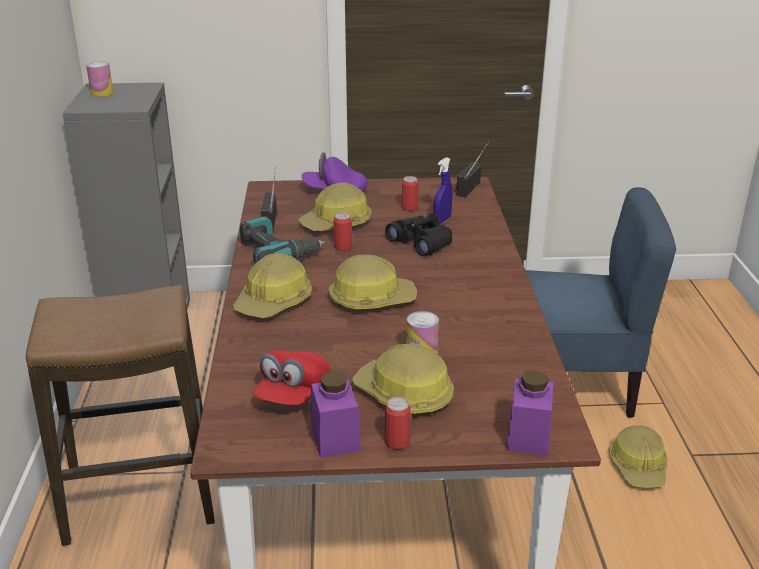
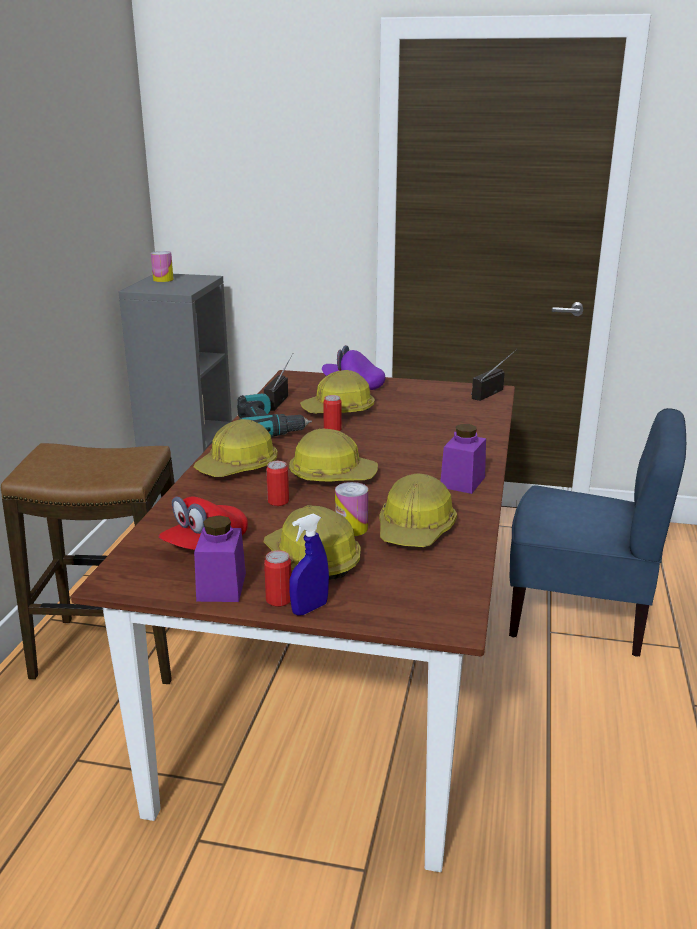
camera: 15 degrees right, 5 degrees down
(409, 207) = (418, 404): can -> can (278, 501)
(422, 242) = (412, 434): black binoculars -> none
(442, 220) = (444, 418): blue spray bottle -> blue spray bottle (309, 608)
(528, 436) = (417, 615): purple jar -> purple jar (462, 482)
(638, 467) = (626, 707): hard hat -> hard hat (416, 530)

